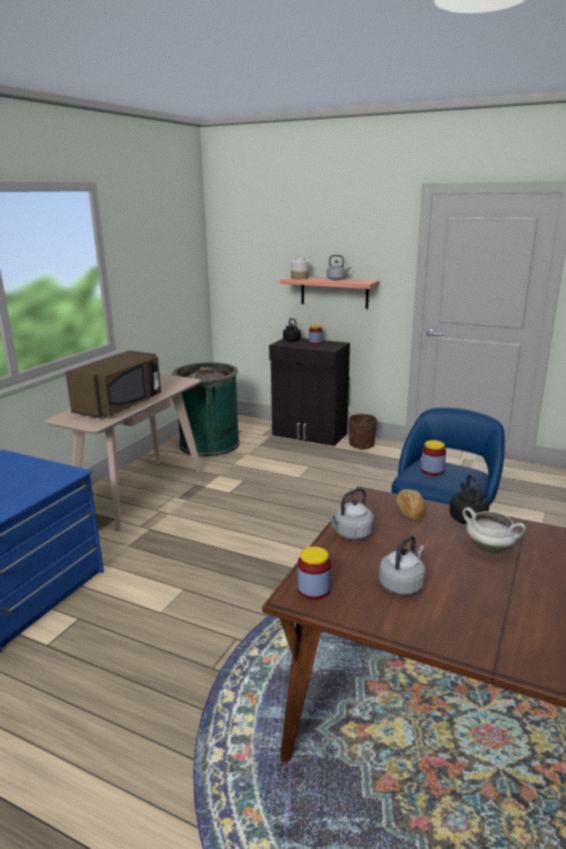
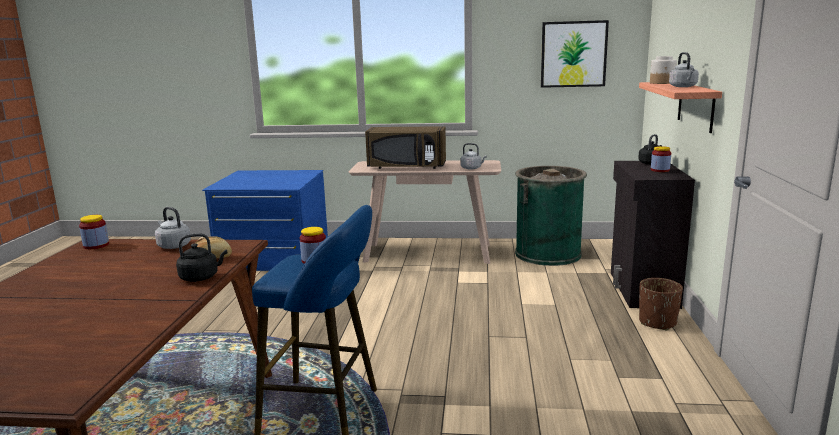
camera: 70 degrees right, 5 degrees down
(171, 259) = (573, 54): none -> picture
(402, 584) = (92, 265): grey kettle -> grey kettle (472, 168)
(490, 548) = (141, 288): white cooking pot -> none

